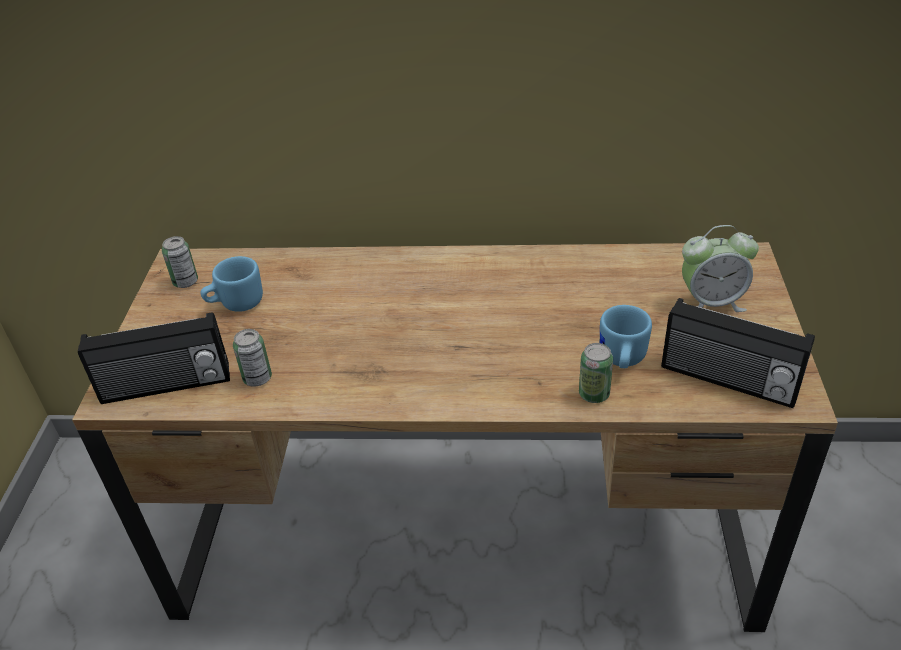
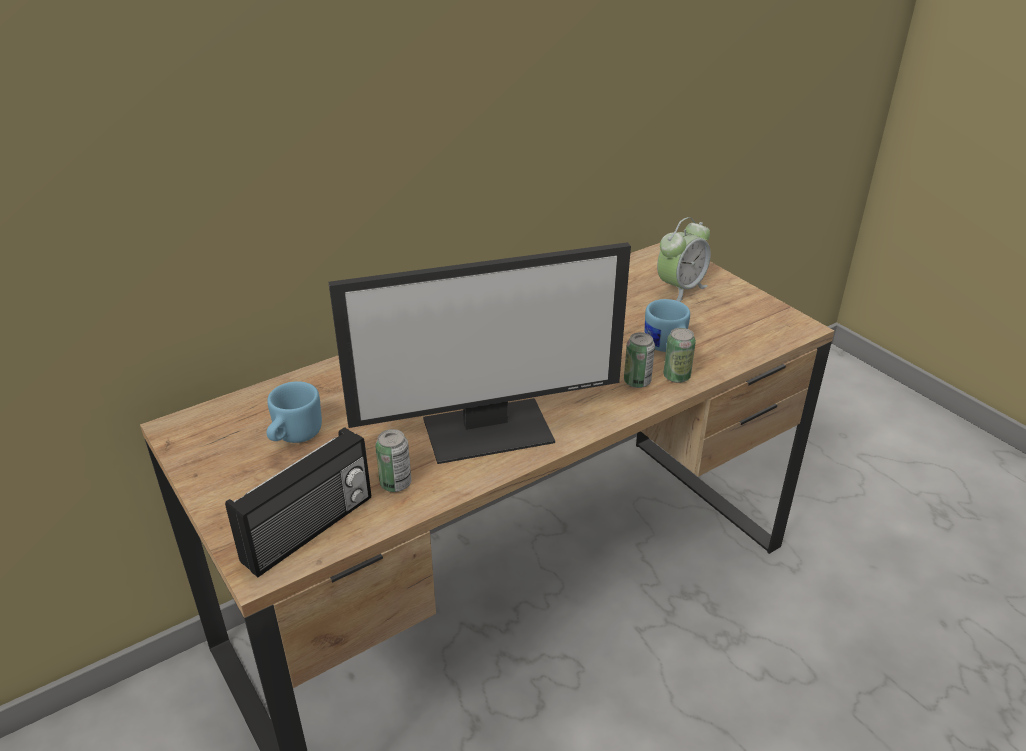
camera: 40 degrees left, 5 degrees down
(185, 282) = (212, 440): can -> can (637, 381)
(374, 365) = (489, 428): none -> monitor
(728, 381) = (747, 332): radio -> none

